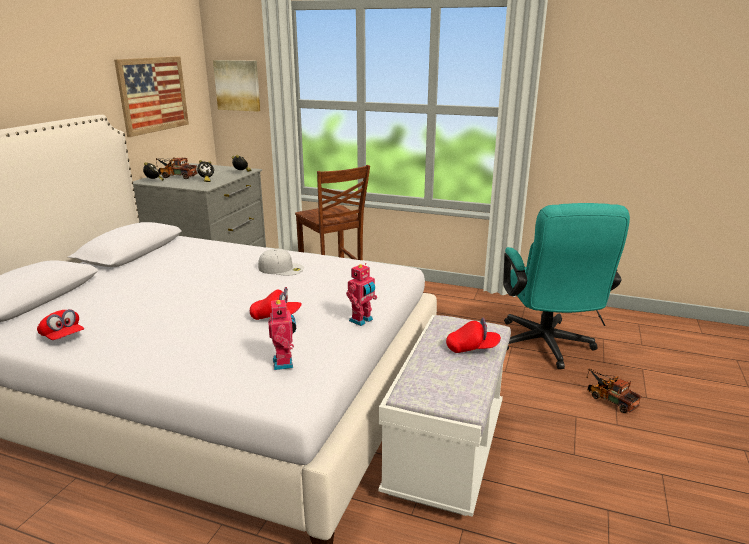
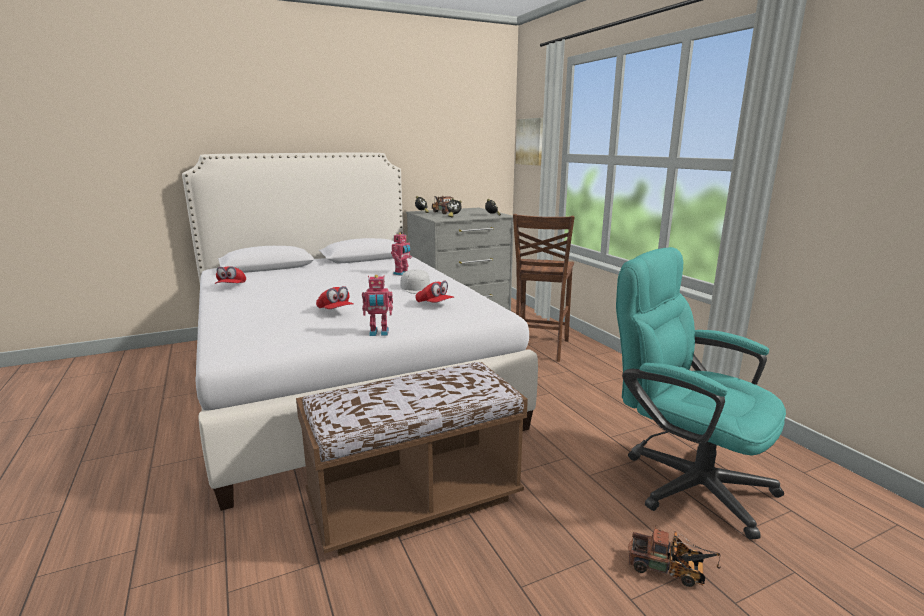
camera: 45 degrees right, 5 degrees down
(153, 94) = (447, 144): picture -> none
(285, 363) = (270, 335): toy robot -> toy robot (402, 273)
(446, 450) = (414, 501): white bench -> brown bench
(472, 348) = (439, 393): red cap -> red cap (434, 304)
(547, 347) = (684, 480): turquoise office chair -> turquoise office chair turned 90 degrees clockwise
(609, 399) = (670, 570): toy truck -> toy truck turned 105 degrees clockwise

